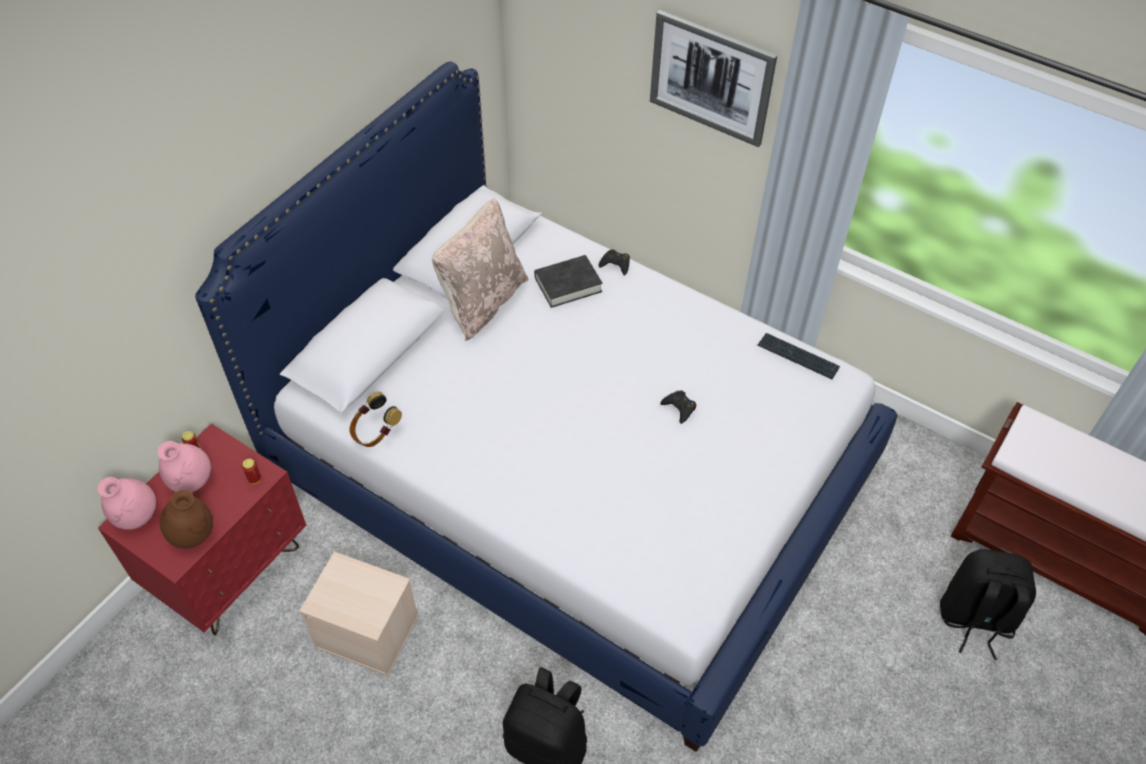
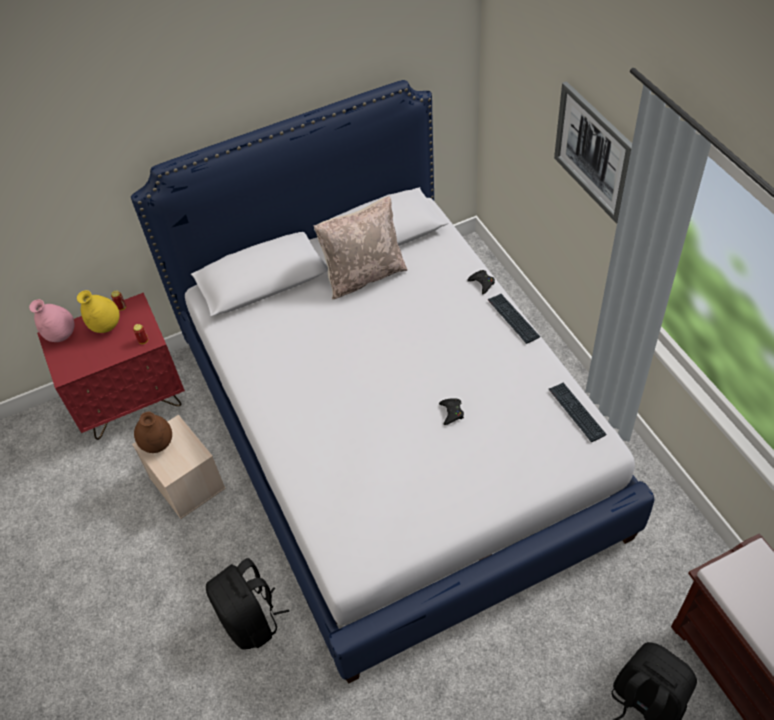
camera: 35 degrees right, 0 degrees up
(191, 482) = (106, 326): pink vase -> yellow vase
(193, 535) = (84, 362): brown vase -> brown vase (158, 444)
(375, 432) = (228, 339): headphones -> none
(568, 285) = (434, 285): black book -> none
(672, 289) = (513, 319): none -> keyboard

